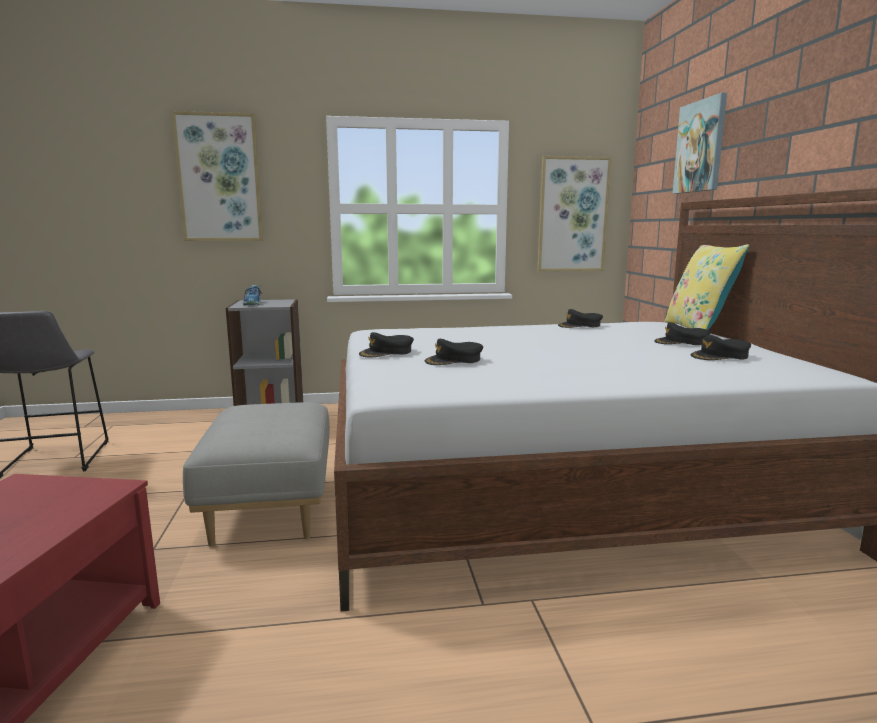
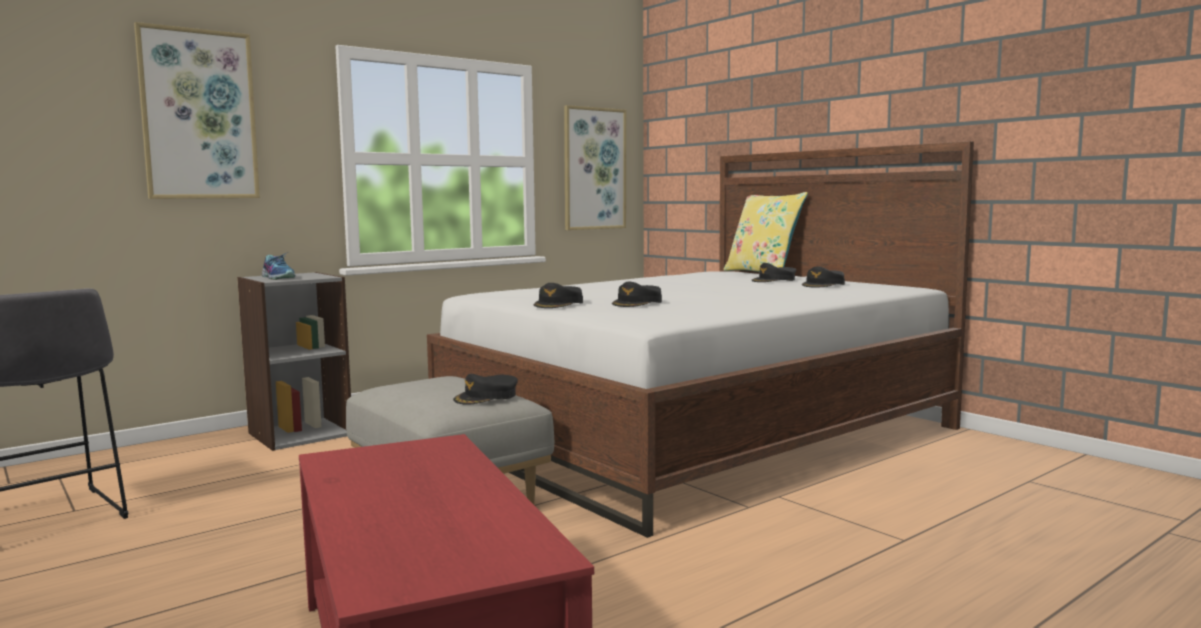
camera: 30 degrees left, 5 degrees down
(580, 325) = (664, 277): black cap -> black cap (486, 397)
(700, 146) = (732, 105): picture -> none

